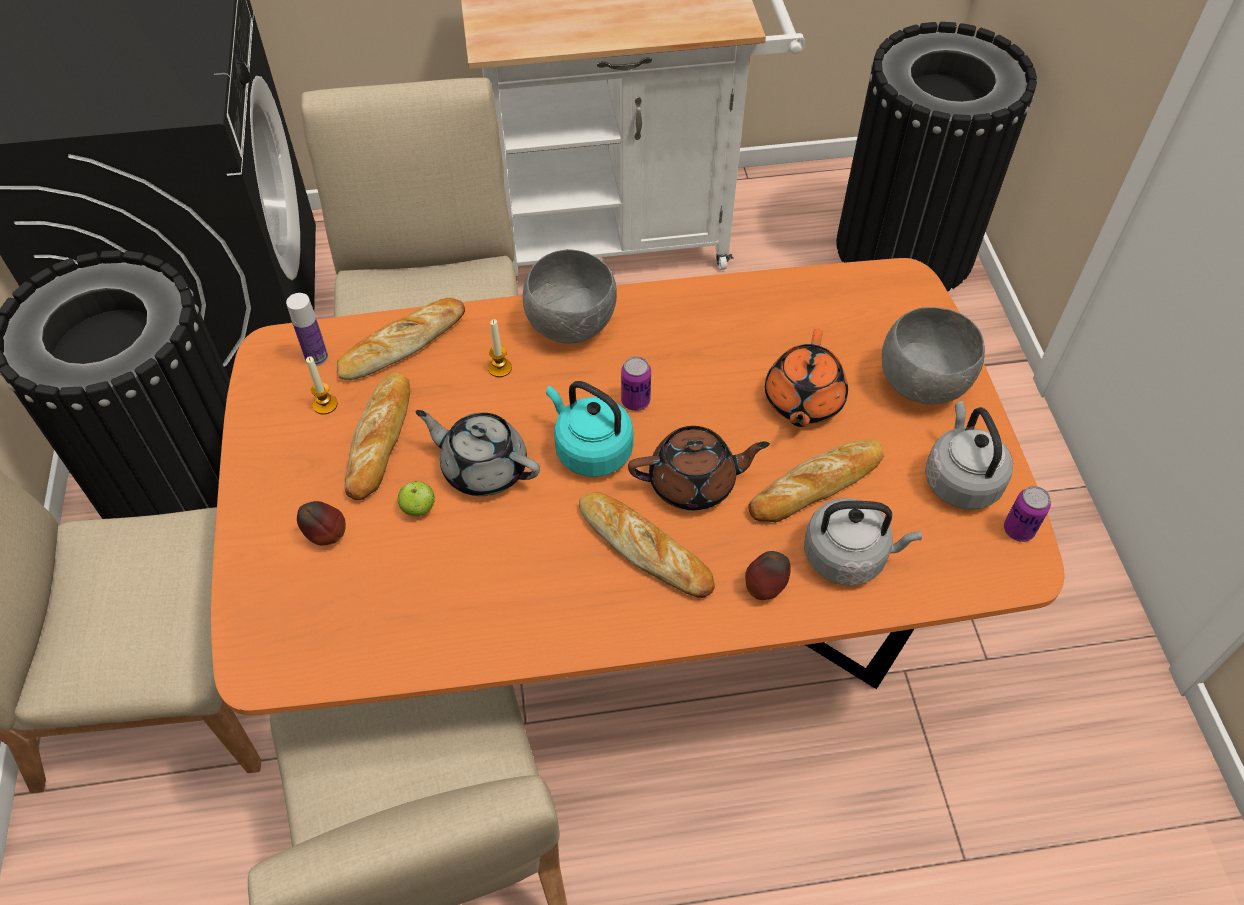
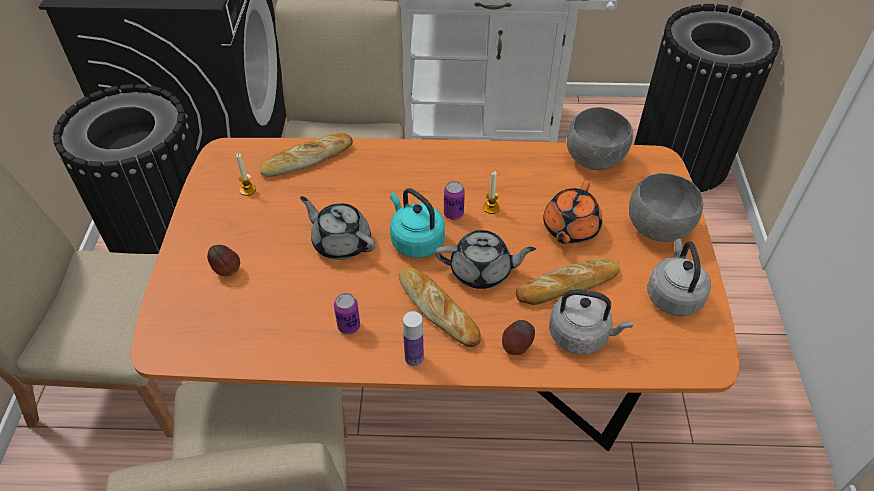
camera: 10 degrees right, 5 degrees down
(316, 357) = (250, 160): bottle -> bottle (414, 358)
(380, 439) = (277, 215): bread -> none
(418, 508) = (291, 262): apple -> none
(500, 368) = (367, 181): candle -> candle (491, 208)
(573, 325) = (422, 161): grey bowl -> grey bowl (595, 159)
(694, 482) = (482, 271): brown teapot -> grey teapot
(1018, 530) = (710, 335): can -> can (349, 326)

